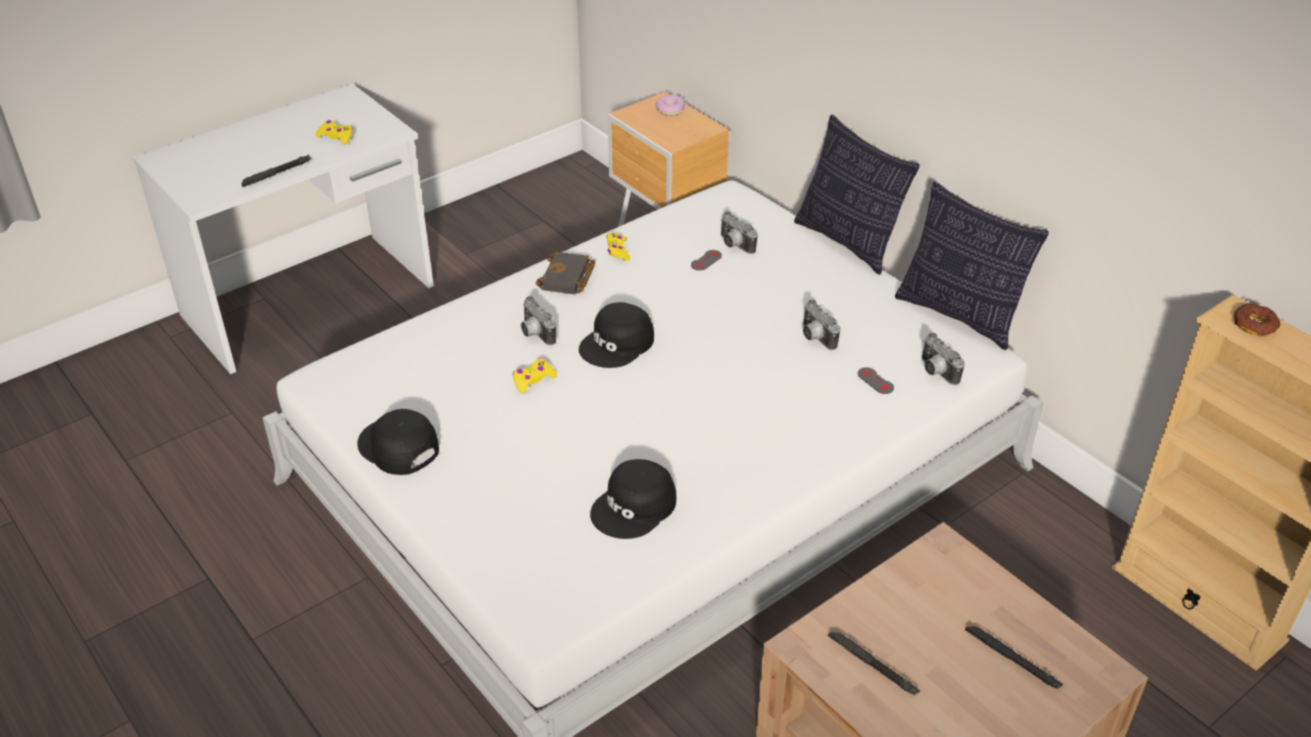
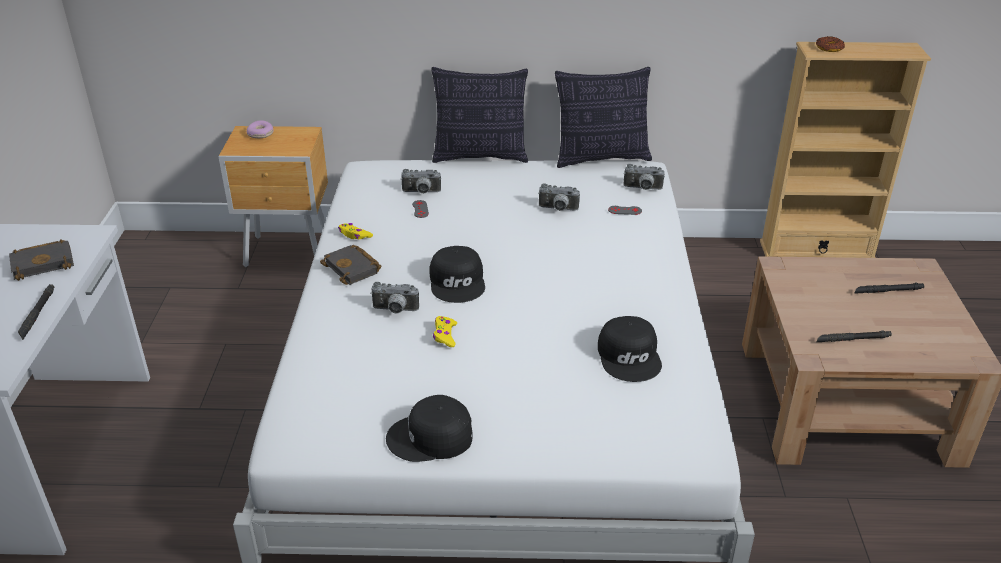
camera: 50 degrees left, 5 degrees down
(336, 137) = (44, 263): yellow game controller -> black book

